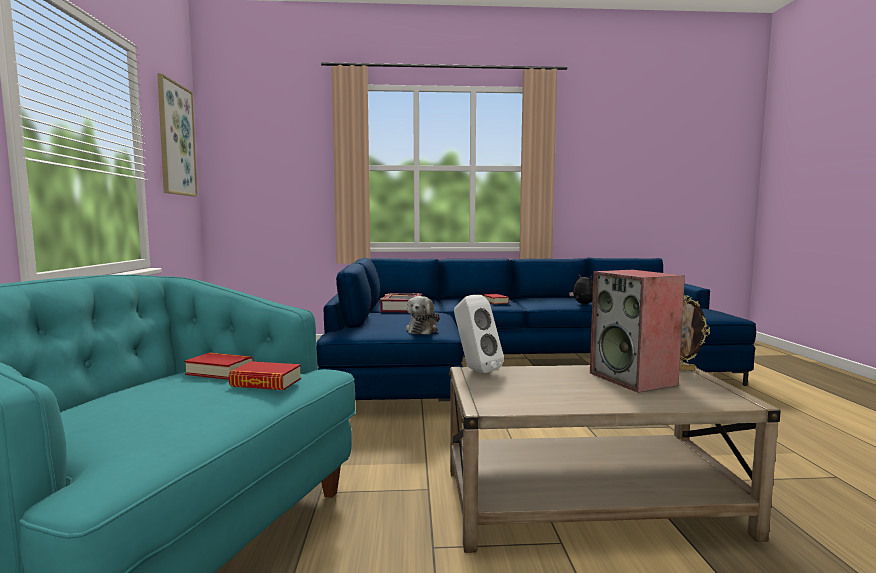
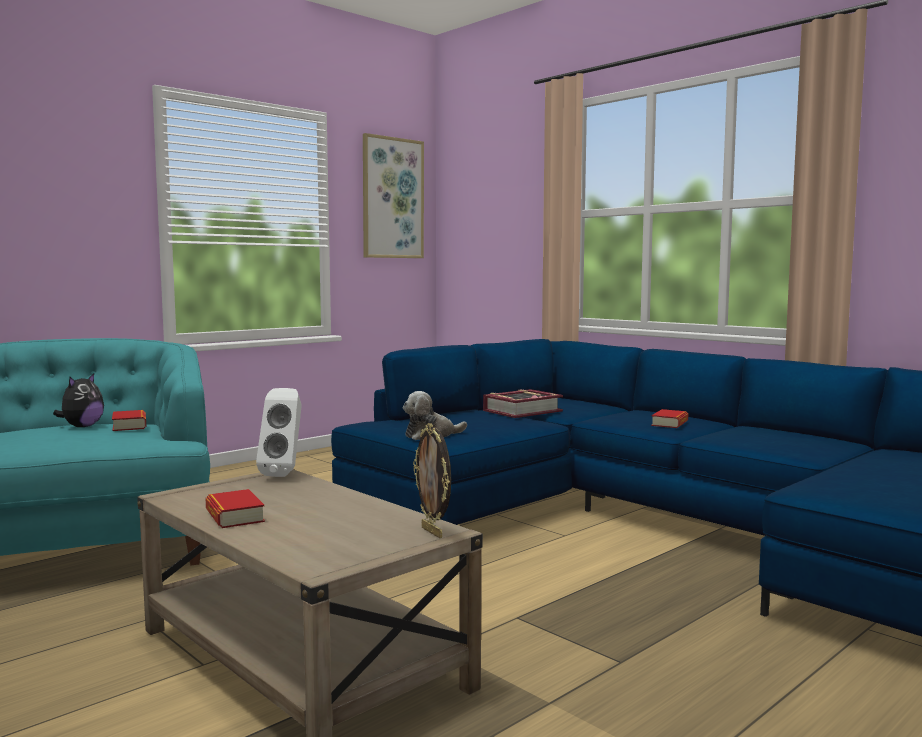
camera: 50 degrees right, 0 degrees up
(266, 383) = (111, 437): book -> book (234, 516)
(582, 304) = (792, 450): plush toy -> plush toy (82, 427)
(634, 379) = (347, 521): speaker -> none

